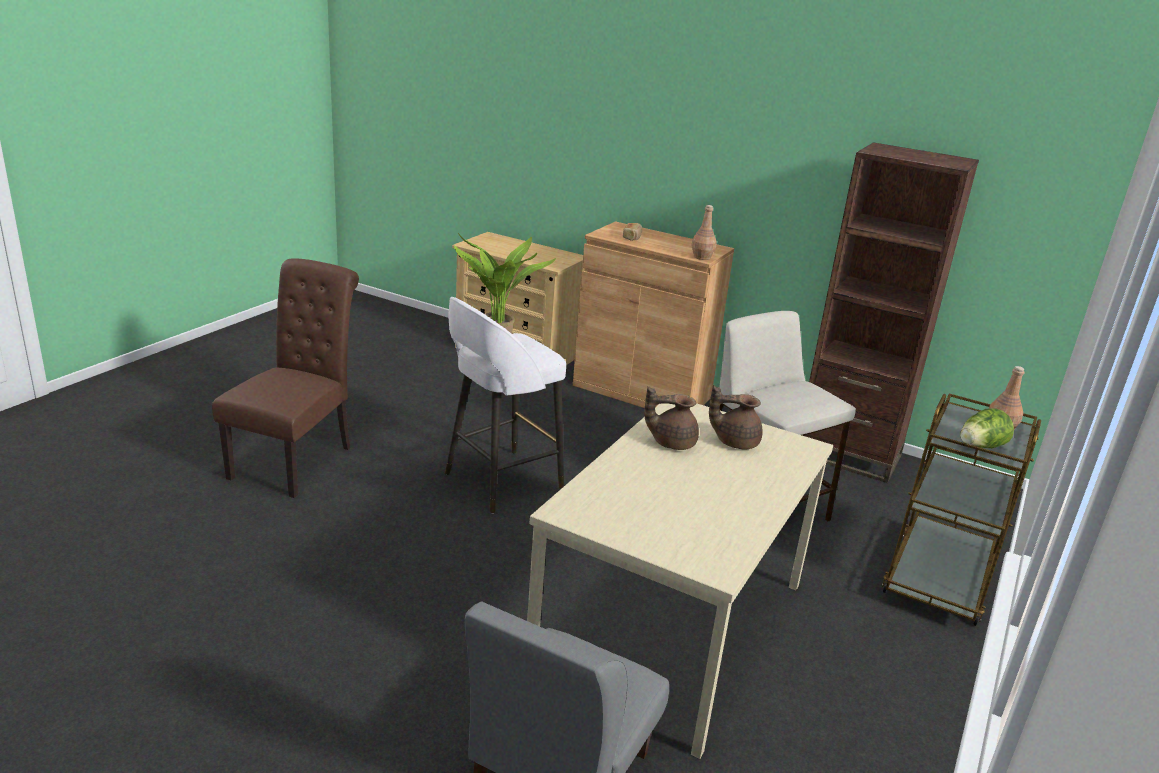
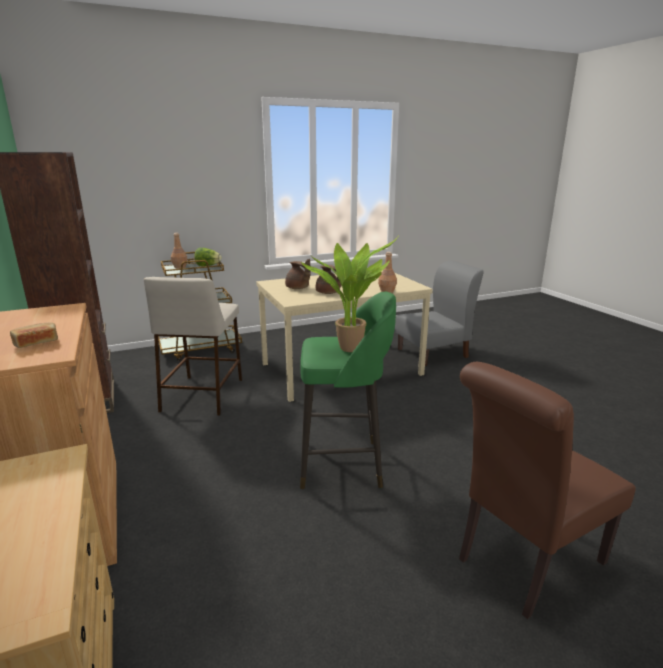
camera: 140 degrees left, 5 degrees down
(500, 481) = (343, 464): white stool -> green stool
(702, 257) = (66, 308): brown bottle -> brown bottle (387, 291)

